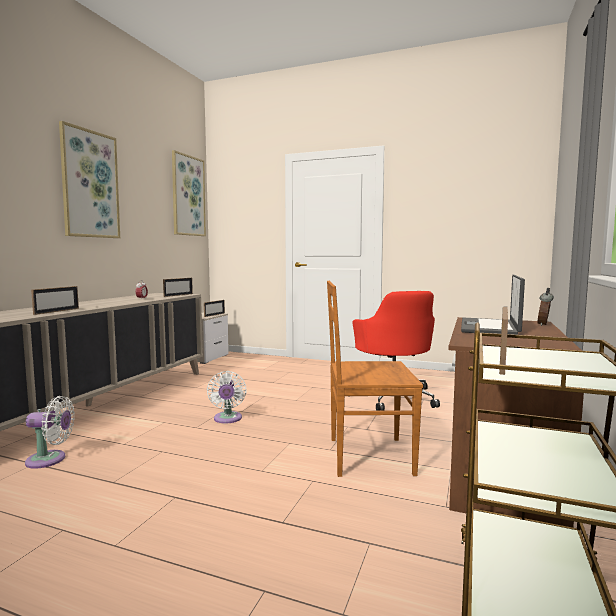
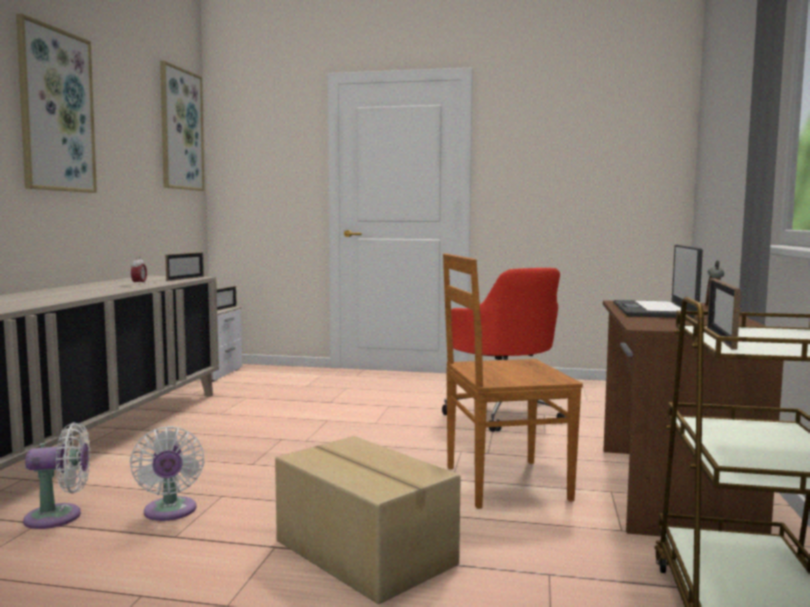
camera: 10 degrees left, 0 degrees up
(57, 311) = (39, 301): picture frame -> none
(227, 419) = (291, 451): white fan -> white fan (170, 512)
(234, 509) = (363, 553): none -> cardboard box

